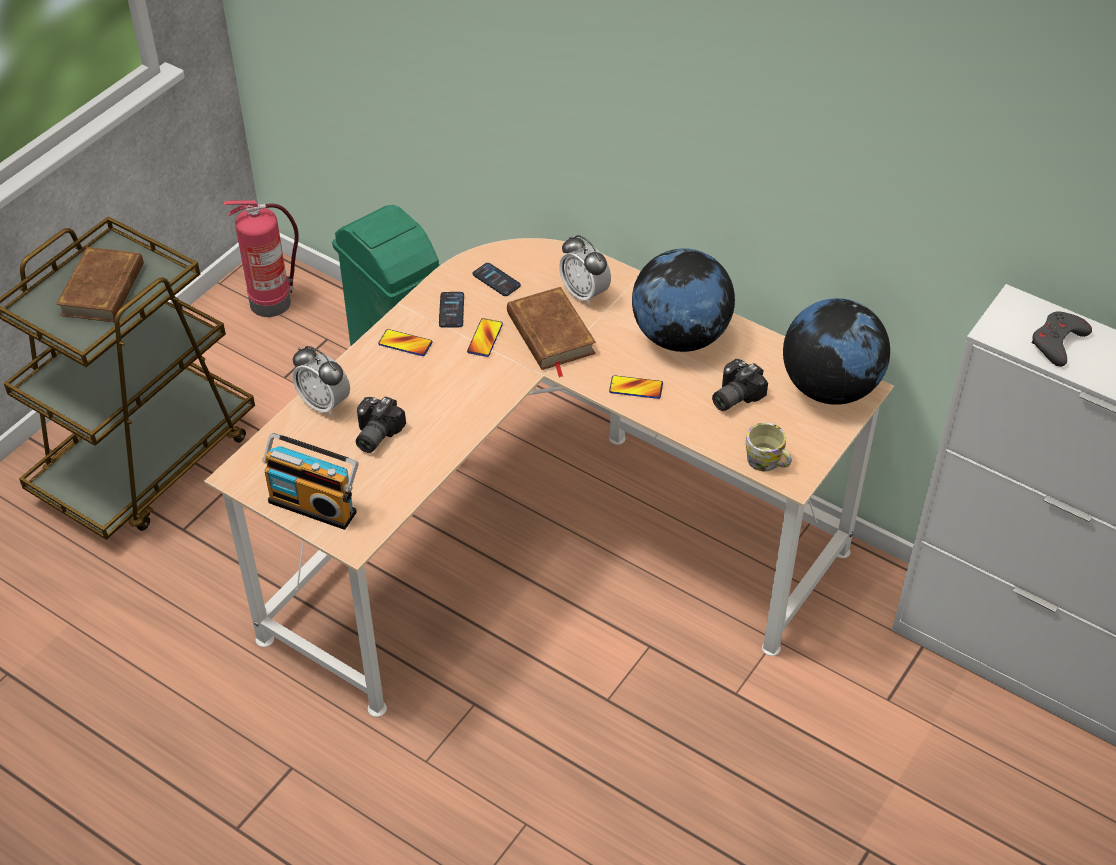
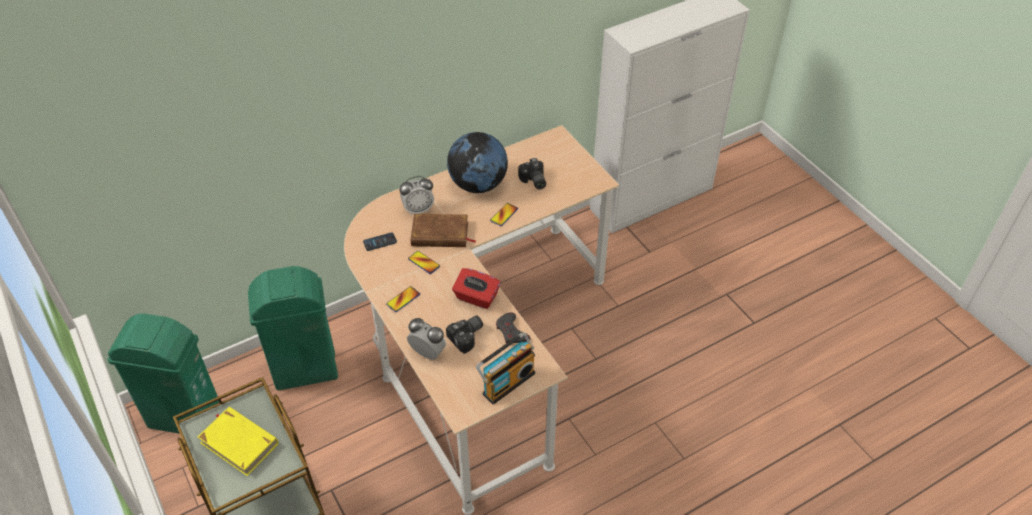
camera: 65 degrees left, 0 degrees up
(103, 289) = (239, 443): brown book -> yellow book
(272, 302) = (184, 417): fire extinguisher -> green trash can
(324, 404) = (428, 353): alarm clock -> alarm clock turned 120 degrees counterclockwise
(374, 434) = (468, 337): camera -> camera turned 90 degrees counterclockwise
(451, 310) = (390, 270): phone -> none
(451, 416) = (476, 297): none -> red tissue box
(767, 462) = (585, 186): mug -> none
(830, 388) = (550, 146): globe -> none
(1057, 342) = (651, 30): grey game controller -> grey game controller (511, 332)

